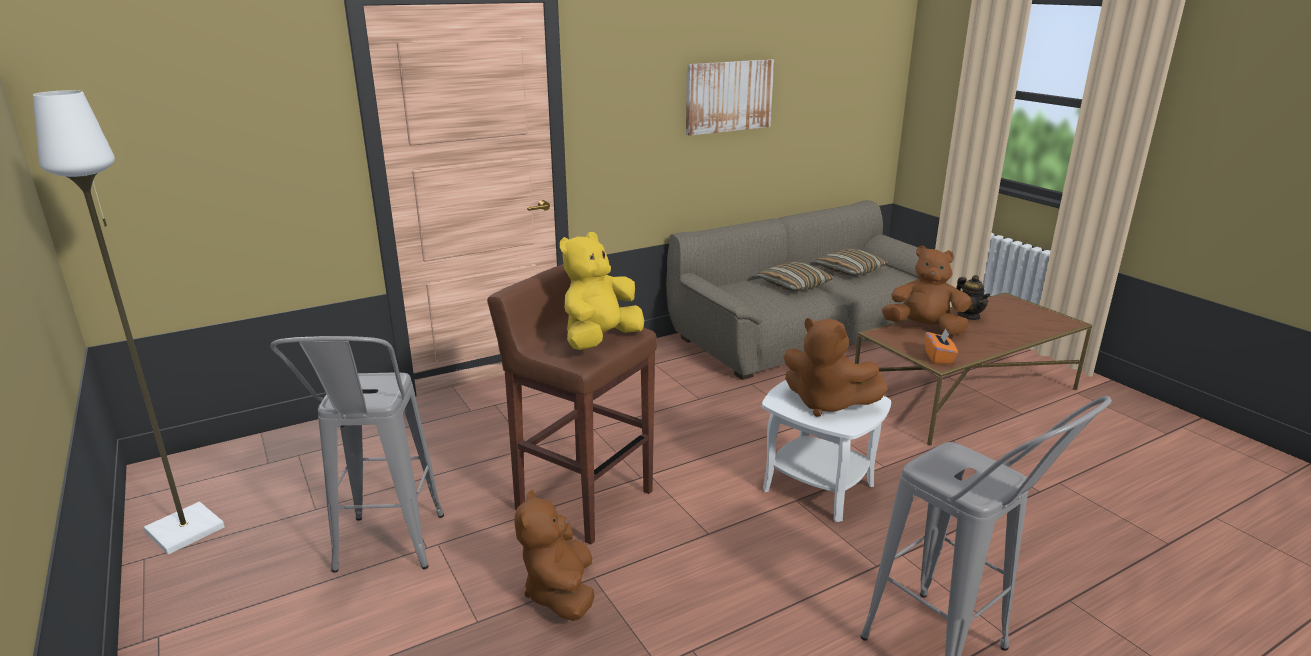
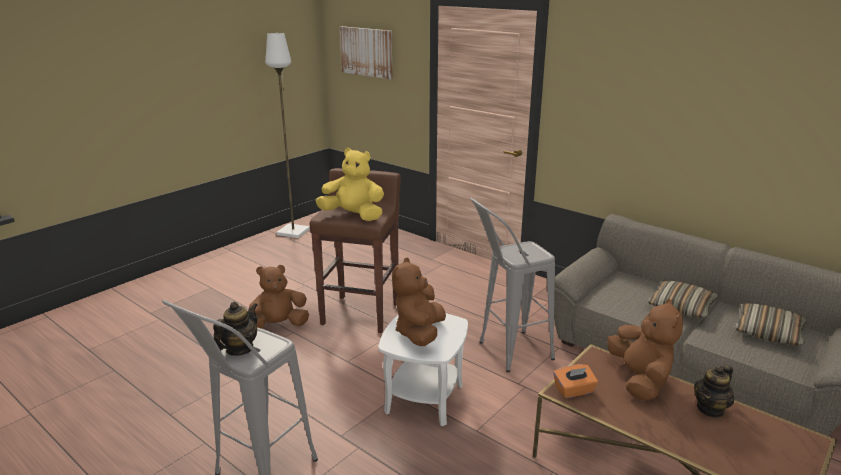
camera: 70 degrees right, 0 degrees up
(385, 555) = (292, 275): grey stool -> grey stool (506, 353)
(728, 96) = (693, 111): picture -> picture (367, 52)
(969, 481) = (239, 349): none -> teapot

